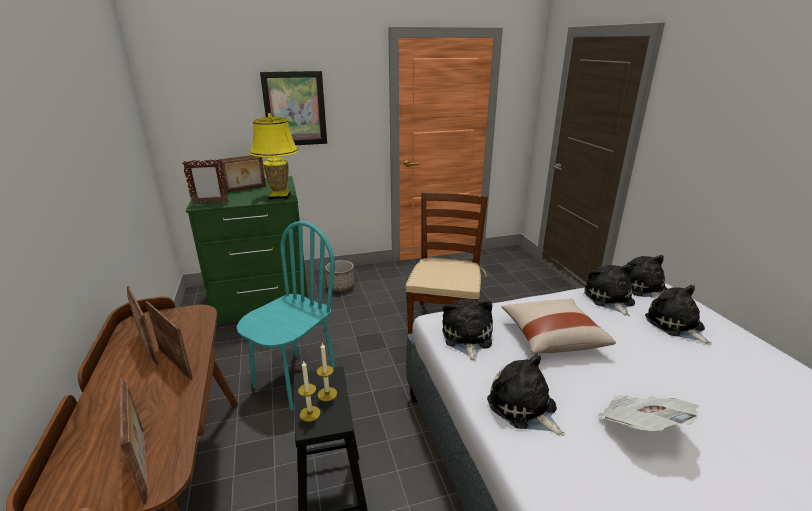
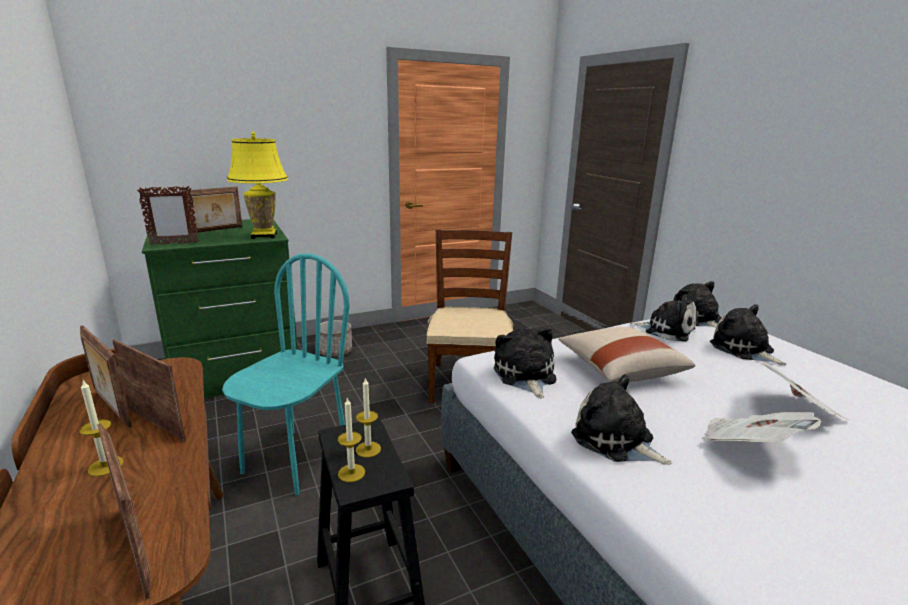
camera: 10 degrees left, 5 degrees down
(136, 396) = (105, 466): none -> candle
(295, 109) = (276, 137): picture -> none
(609, 299) = (666, 330): plush toy -> plush toy turned 135 degrees clockwise
(701, 393) = (796, 410): none -> newspaper

